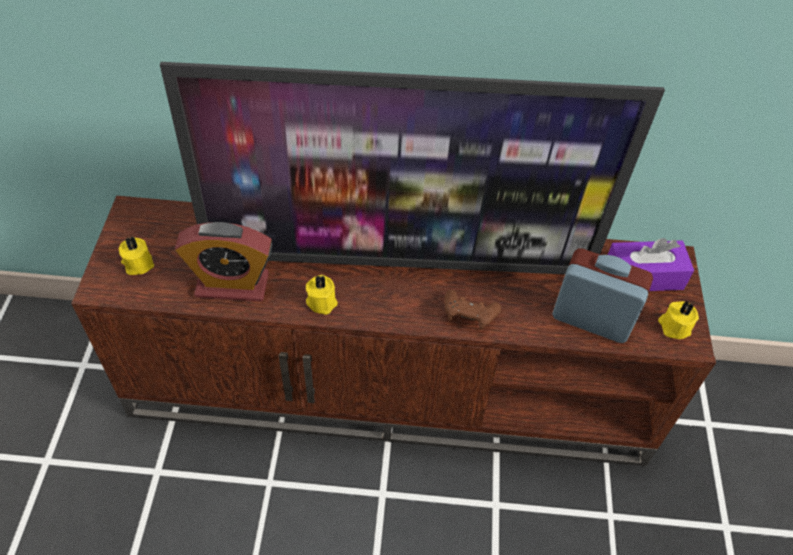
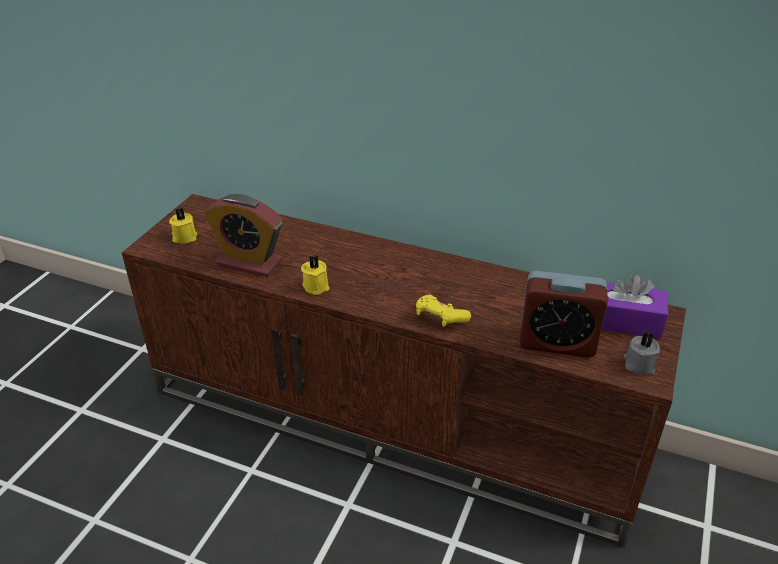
camera: 20 degrees right, 15 degrees down
(400, 261) = (397, 271): television -> none
(468, 316) = (440, 319): brown game controller -> yellow game controller
(591, 318) = (557, 342): alarm clock -> alarm clock turned 150 degrees clockwise
(674, 326) = (638, 364): yellow candle -> grey candle

